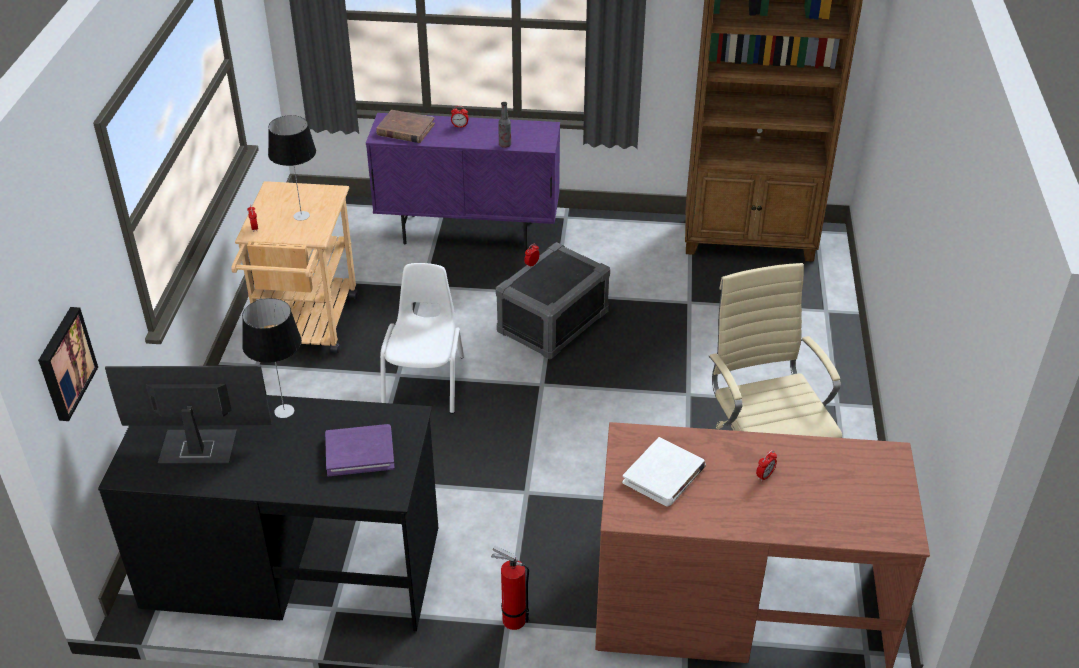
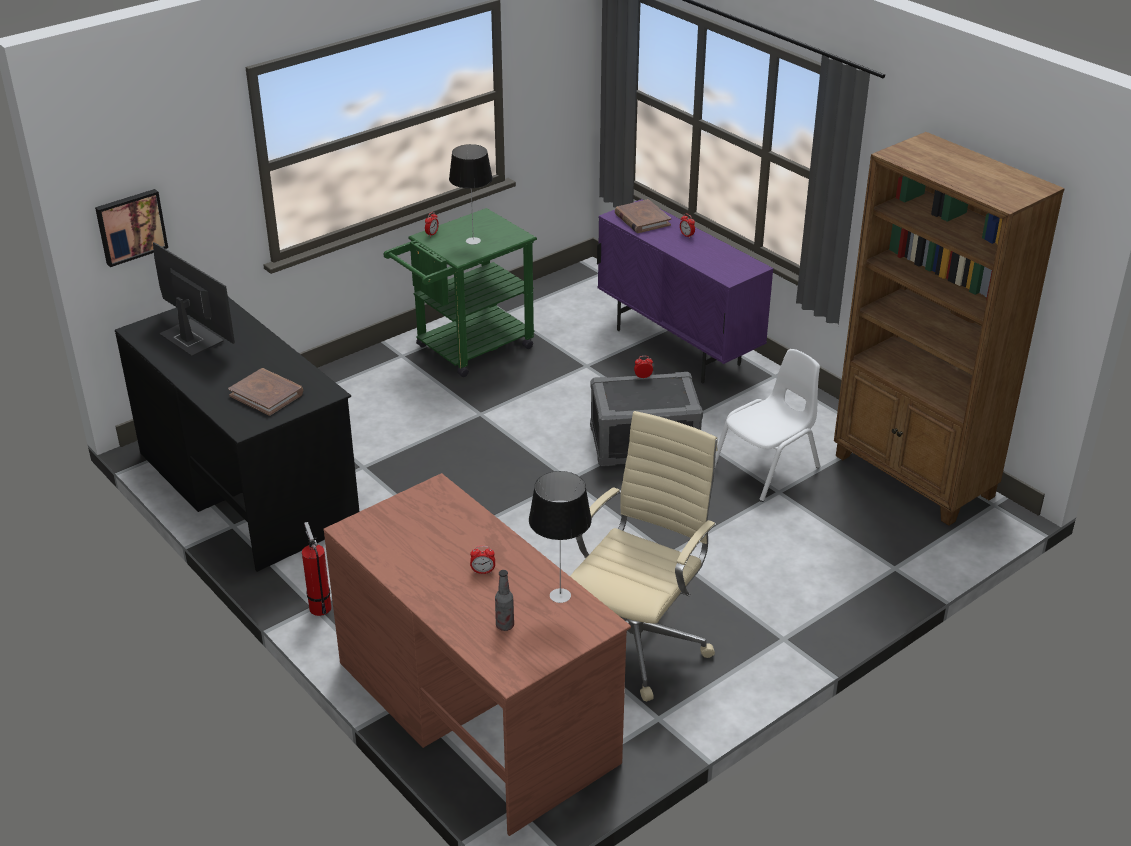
camera: 45 degrees right, 5 degrees down
(284, 410) = (266, 346): table lamp -> table lamp (560, 595)
(306, 328) = (466, 350): beige cart -> green cart
(360, 452) = (267, 394): purple book -> brown book
(425, 381) = (491, 429): white chair -> white chair (767, 468)
(505, 145) = (699, 264): bottle -> bottle (505, 625)
(664, 475) = (417, 525): white book -> none

